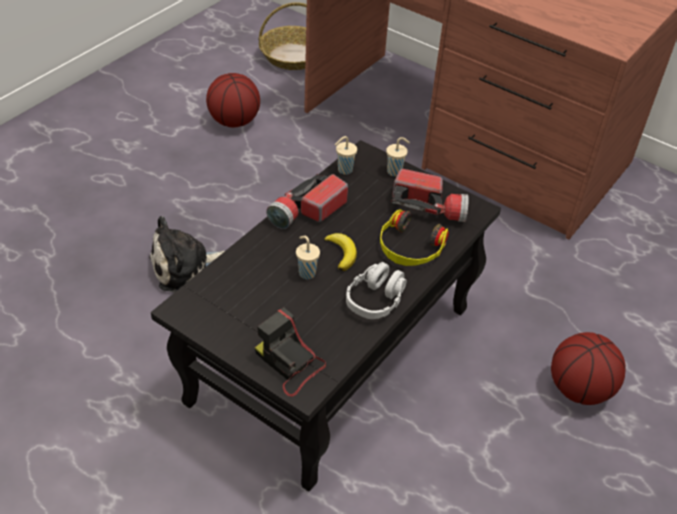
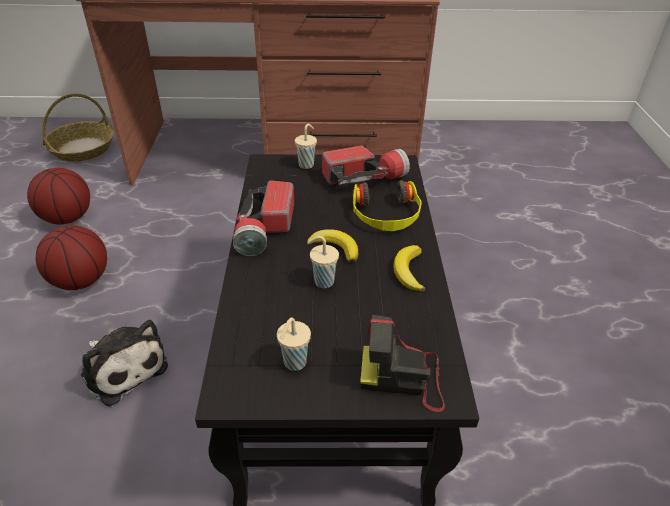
camera: 35 degrees left, 5 degrees down
(186, 268) = (123, 368): plush toy -> plush toy turned 75 degrees counterclockwise
(344, 170) = (261, 182): beige cup -> beige cup (294, 363)
(375, 299) = (408, 271): grey headphones -> banana
(578, 389) = (526, 281): basketball -> basketball (80, 281)

